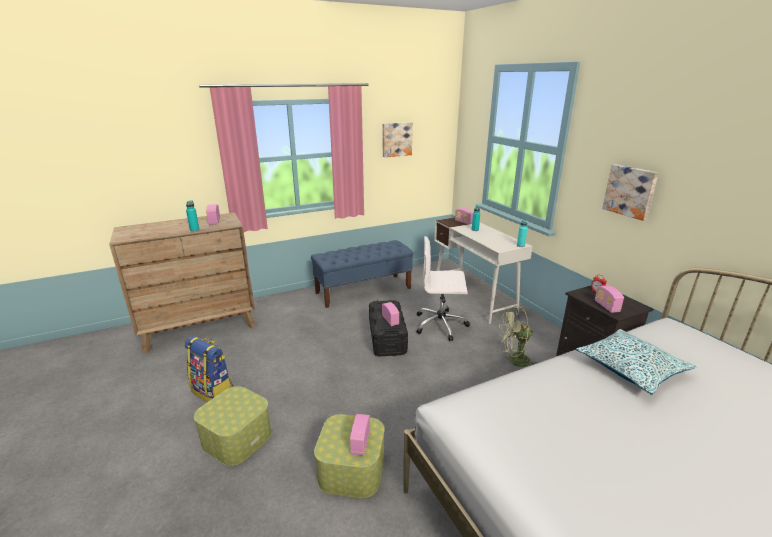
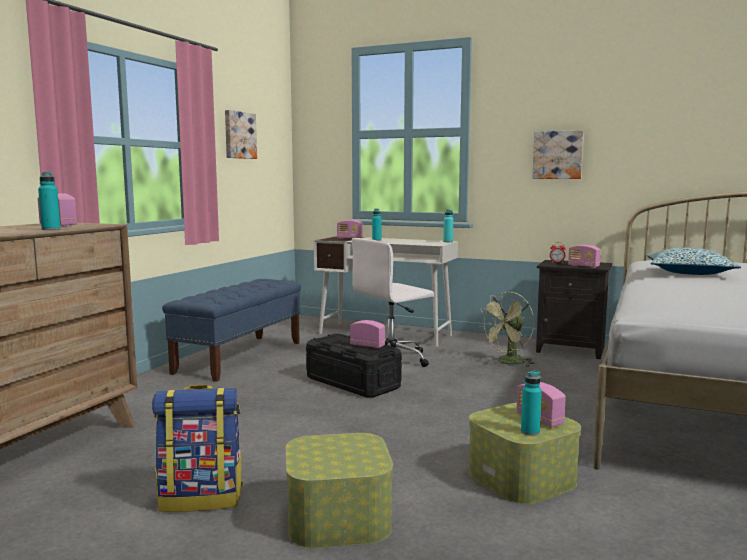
camera: 40 degrees left, 15 degrees down
(336, 450) = (530, 432): none -> turquoise bottle

